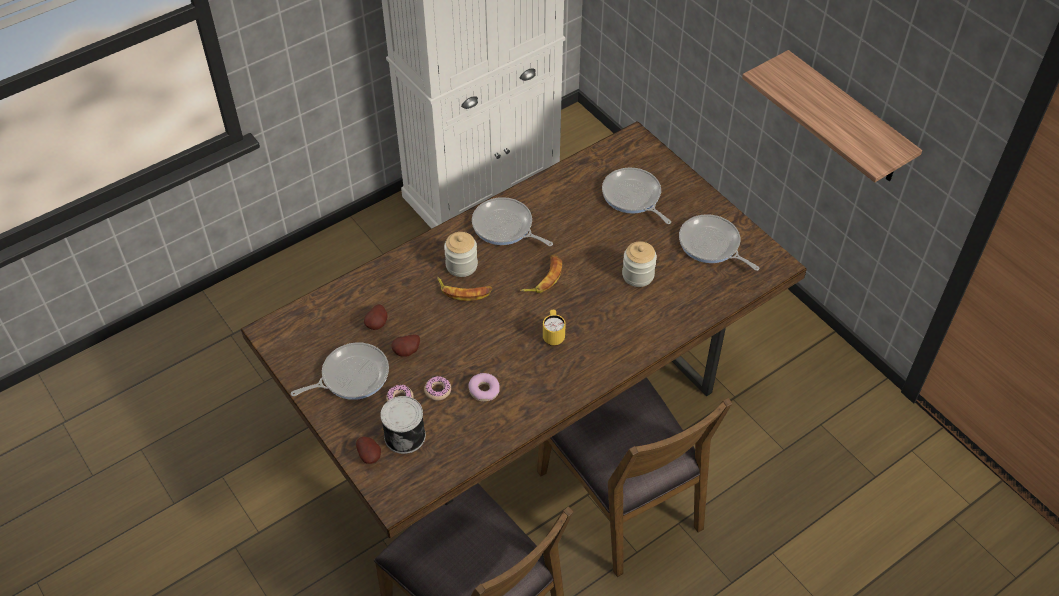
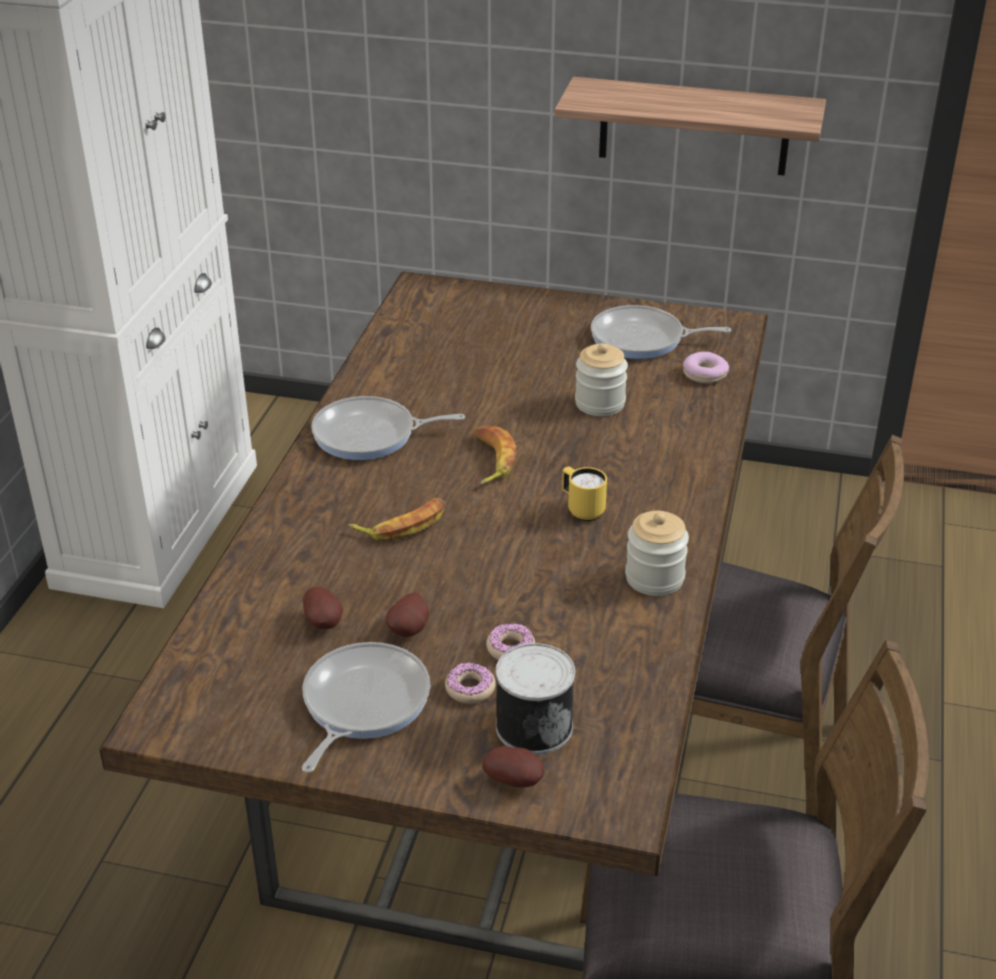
camera: 40 degrees left, 15 degrees down
(461, 265) = (362, 500): jar -> jar (654, 578)
(484, 390) = (572, 613): donut -> donut (705, 374)
(633, 197) = (493, 337): frying pan -> none

